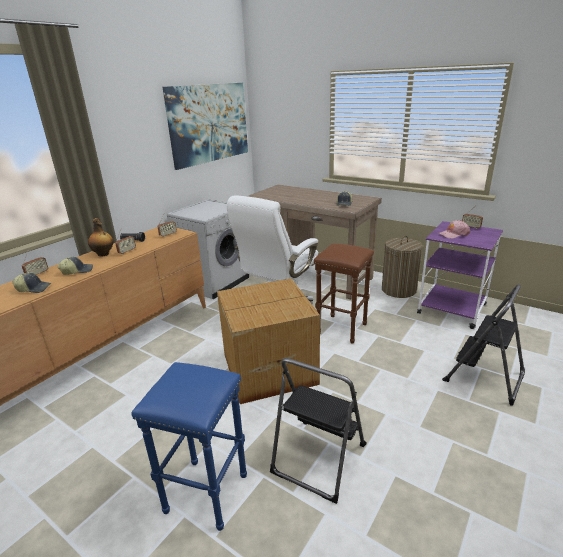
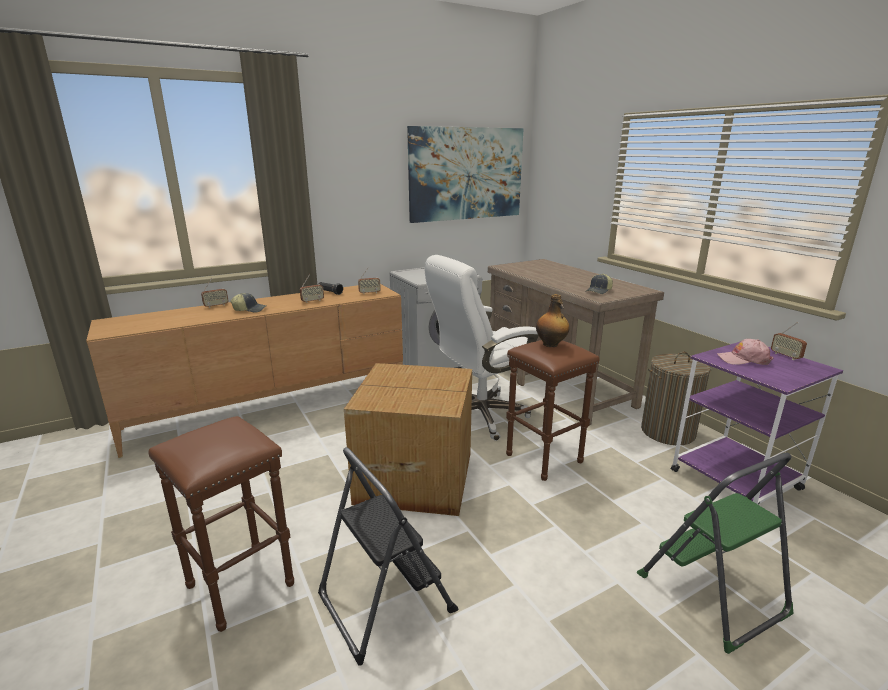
camera: 25 degrees right, 5 degrees down
(34, 288) = (198, 317): cap -> none
(103, 254) = (289, 299): bottle -> bottle (551, 344)
(204, 493) = (238, 585): blue stool -> brown stool
(487, 378) = (715, 597): black step ladder -> green step ladder

